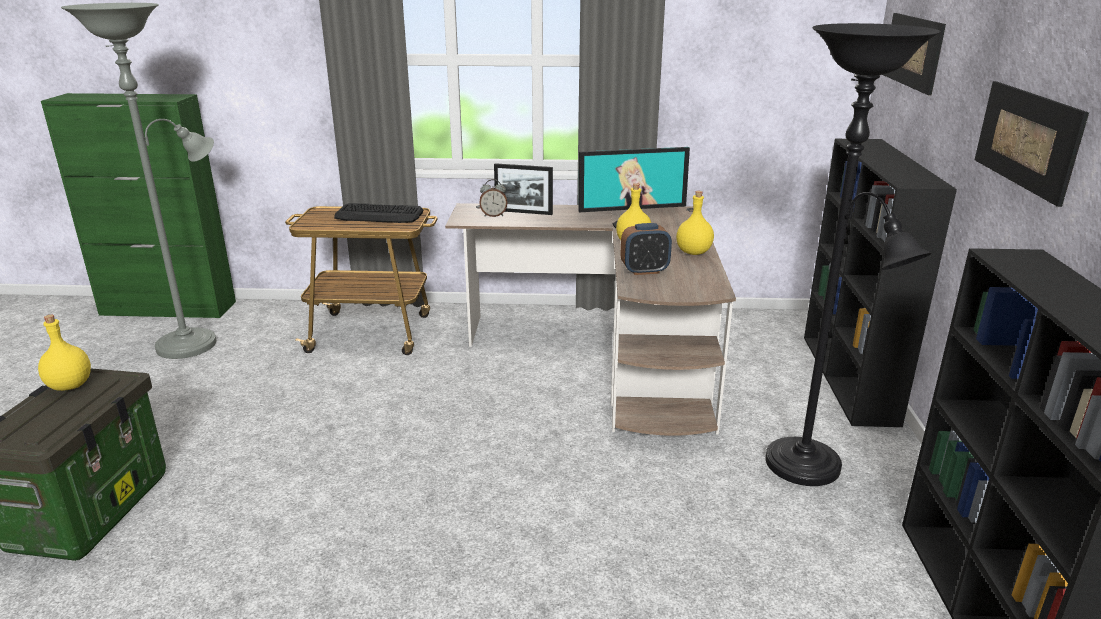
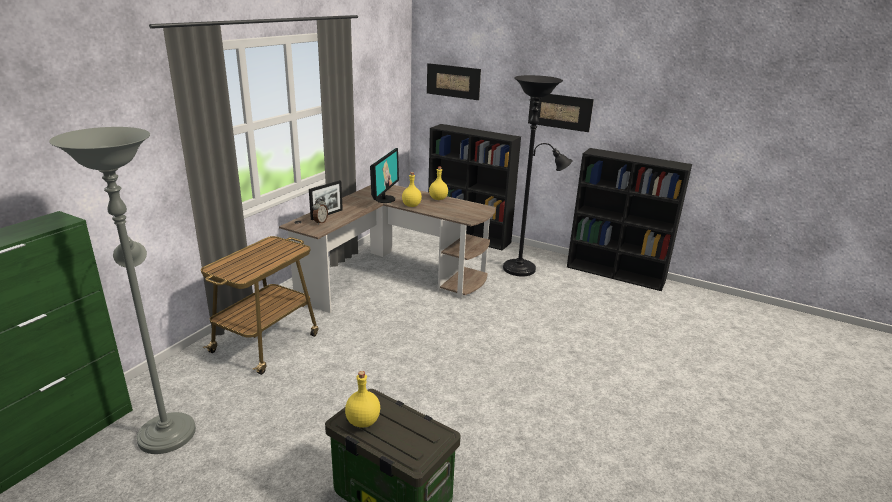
camera: 65 degrees left, 0 degrees up
(379, 215) = (261, 251): keyboard -> none
(644, 271) = (449, 212): alarm clock -> none

